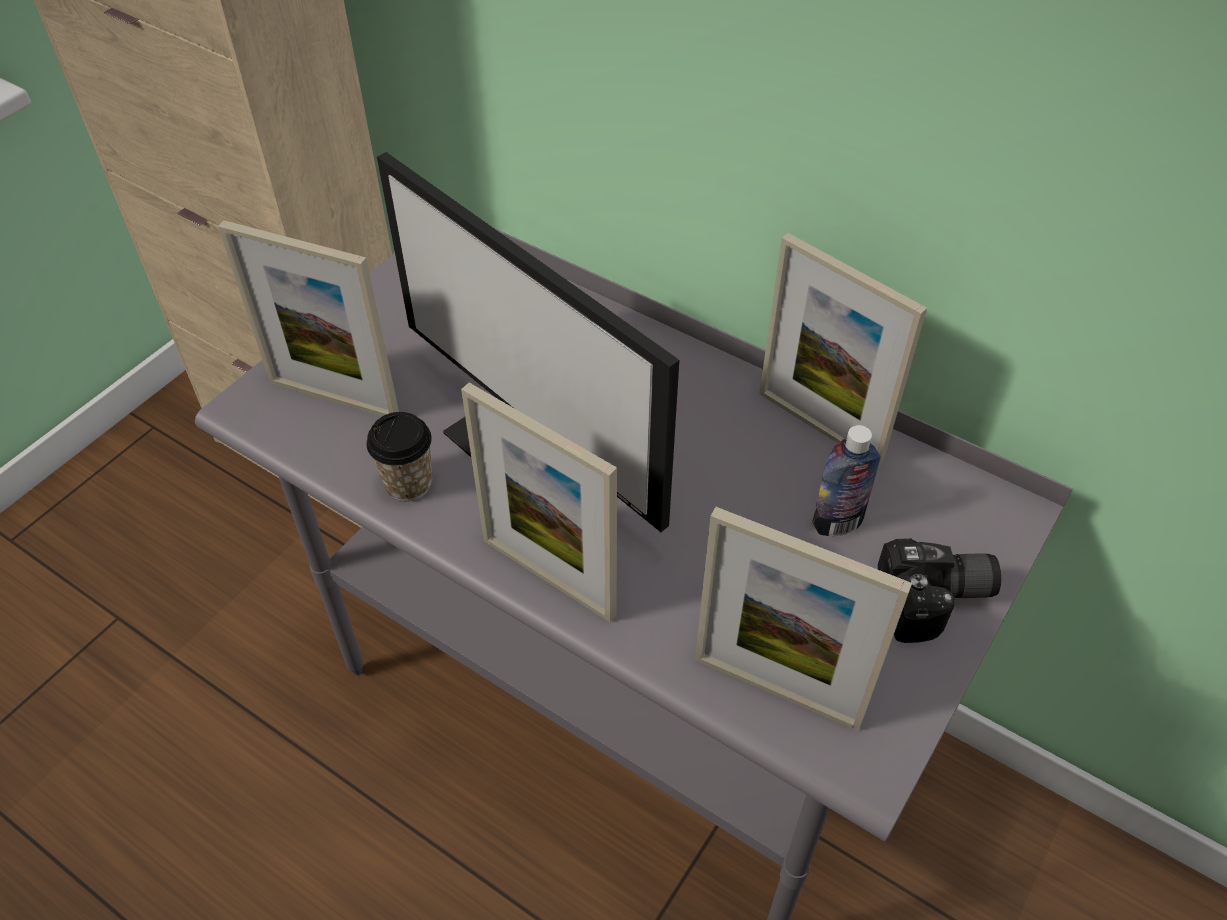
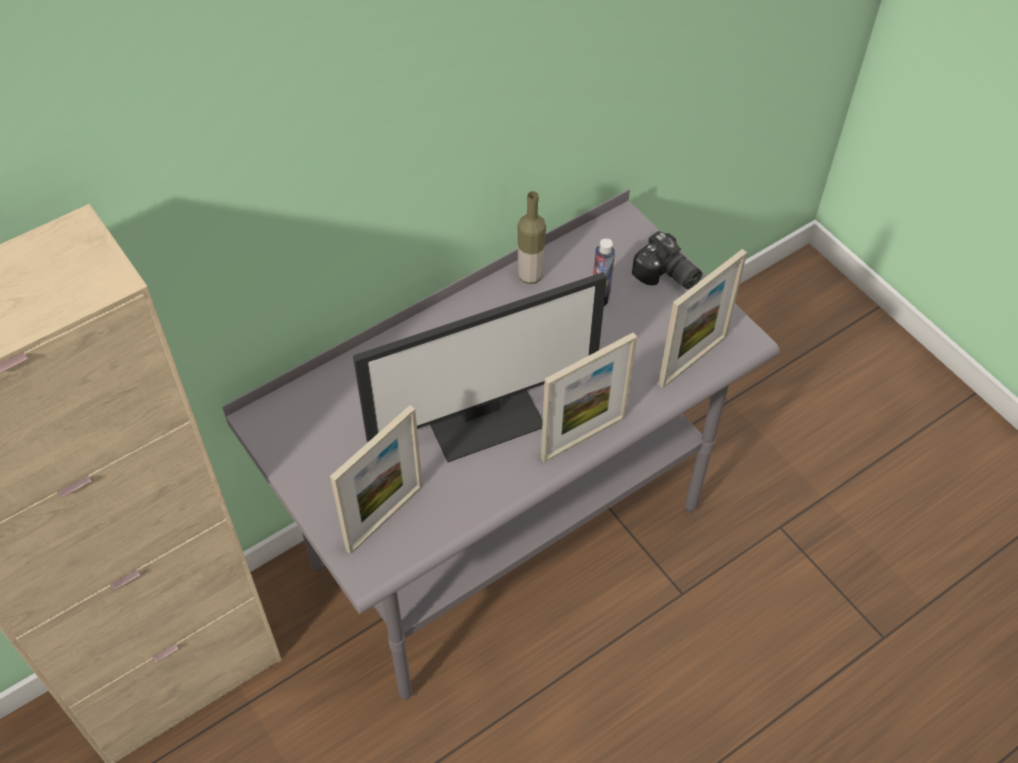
camera: 70 degrees left, 5 degrees up
(408, 483) = (481, 491): cup -> none
(819, 427) = (530, 276): picture frame -> bottle
(936, 602) = (666, 276): camera -> camera turned 120 degrees clockwise

